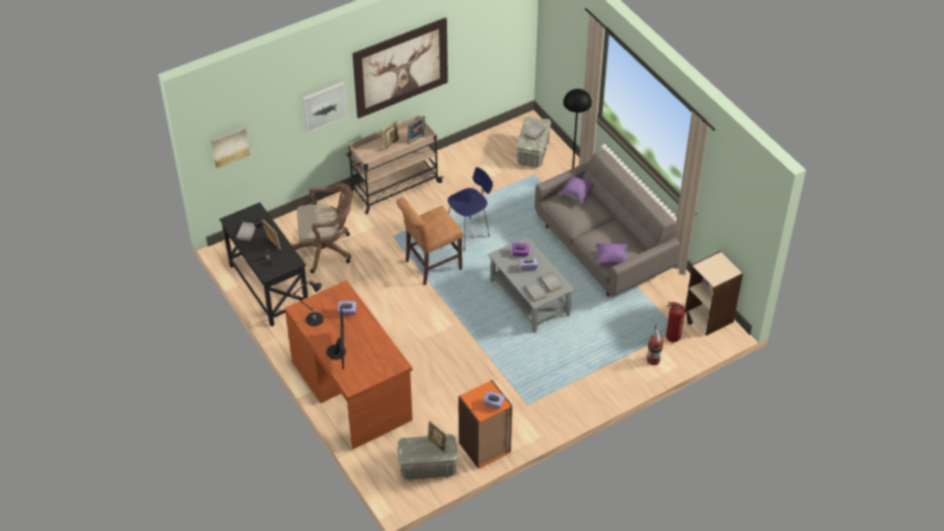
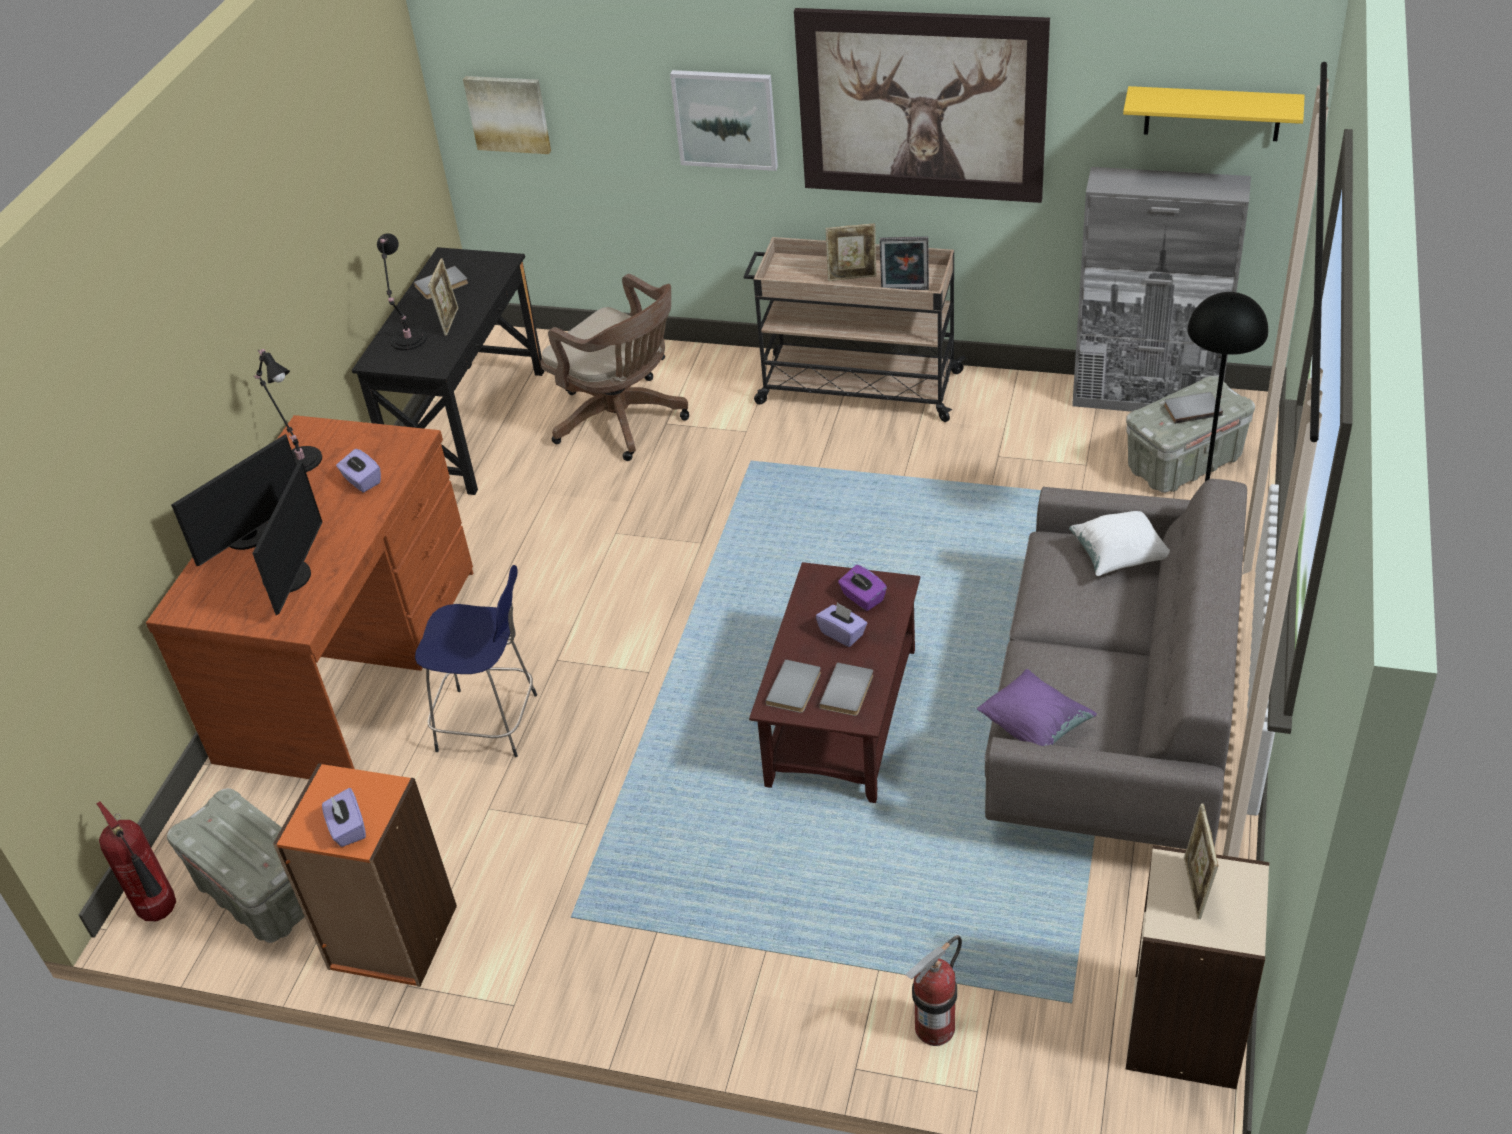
camera: 50 degrees right, 5 degrees down
(374, 353) = (293, 577): none -> monitor
(430, 266) = (746, 546): brown chair -> none
(437, 445) = (257, 851): picture frame -> picture frame (1195, 889)
(468, 233) = (882, 532): blue stool -> blue stool (491, 723)
(496, 136) = (1147, 399): none -> grey cabinet
(502, 25) = (1212, 113): none -> yellow shelf
(530, 299) = (842, 718): grey coffee table -> brown coffee table
(576, 195) = (1118, 557): purple pillow -> white pillow
(675, 338) = (1043, 1017): fire extinguisher -> fire extinguisher (162, 913)

